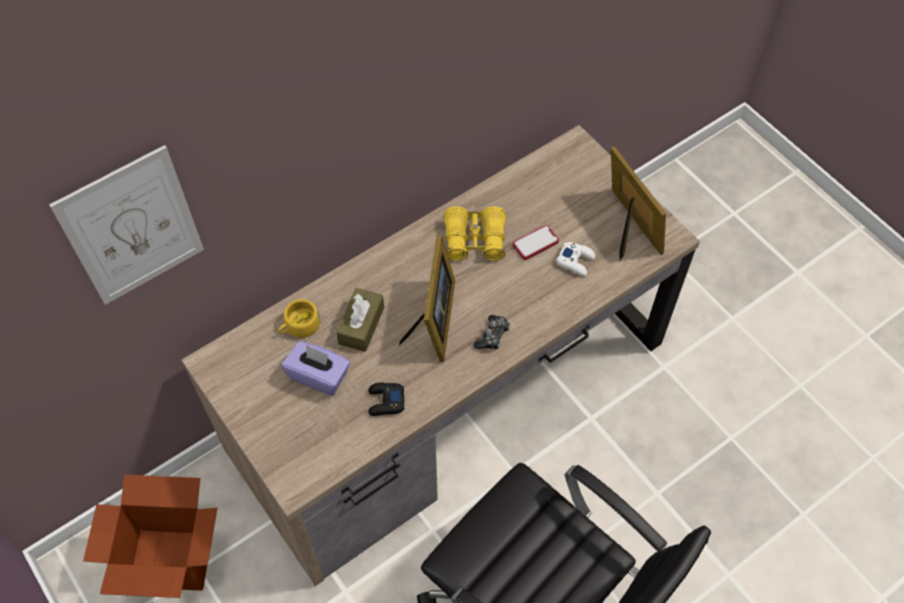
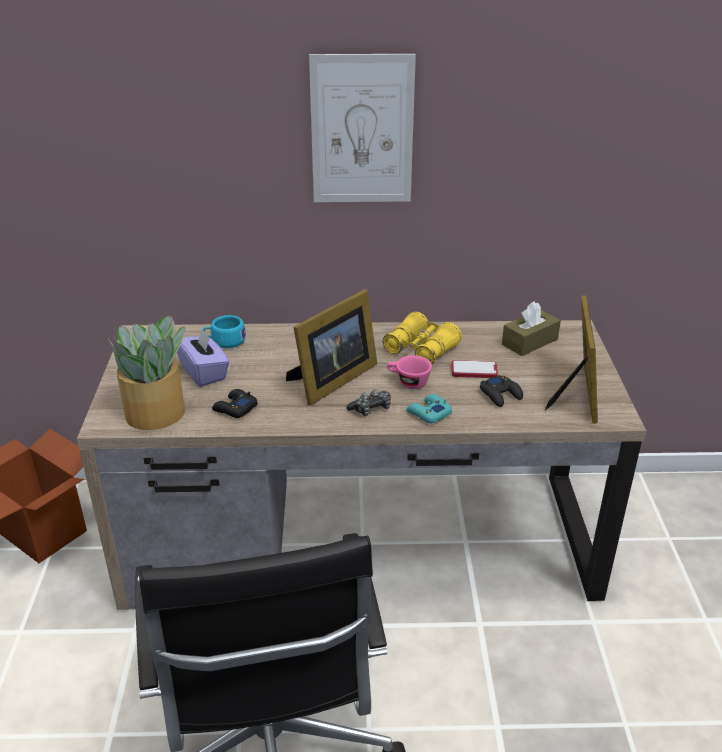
camera: 35 degrees right, 25 degrees down
(132, 227) = (104, 136): picture -> picture (362, 130)
(299, 326) = (224, 341): yellow cup -> turquoise cup
(326, 447) = (157, 413): none -> potted plant
(361, 325) = (271, 359): brown tissue box -> brown tissue box (529, 342)
(496, 288) = (408, 382): none -> pink cup
(539, 314) = (428, 413): none -> turquoise game controller
(576, 261) = (501, 395): white game controller -> black game controller

